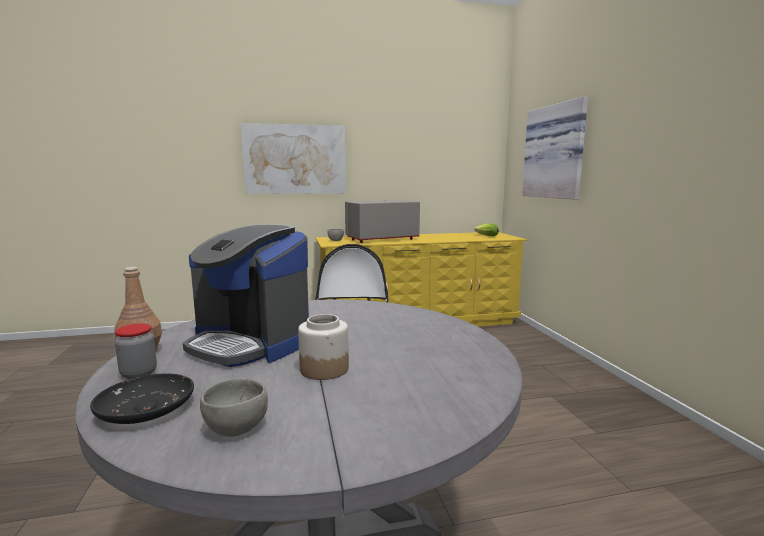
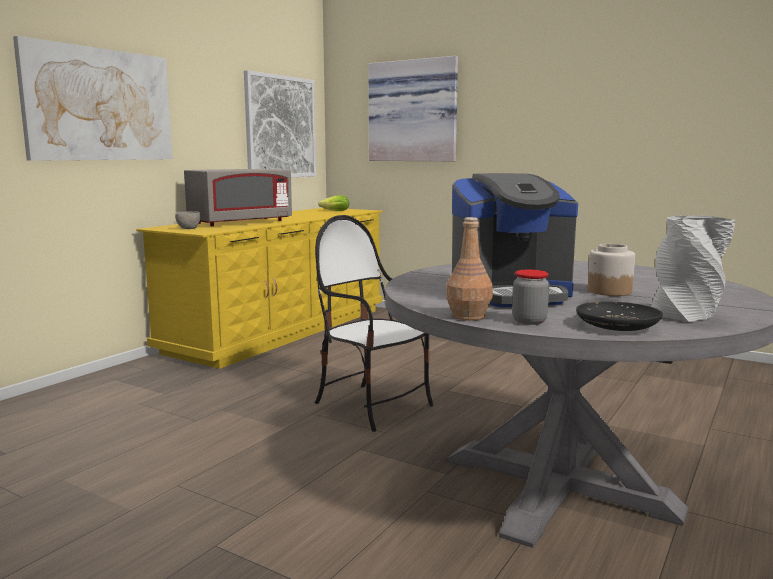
camera: 45 degrees left, 0 degrees up
(238, 429) = (686, 315): grey bowl -> grey vase
(382, 239) = (240, 222): grey microwave -> grey microwave turned 150 degrees counterclockwise
(453, 168) = (280, 127): none -> picture

